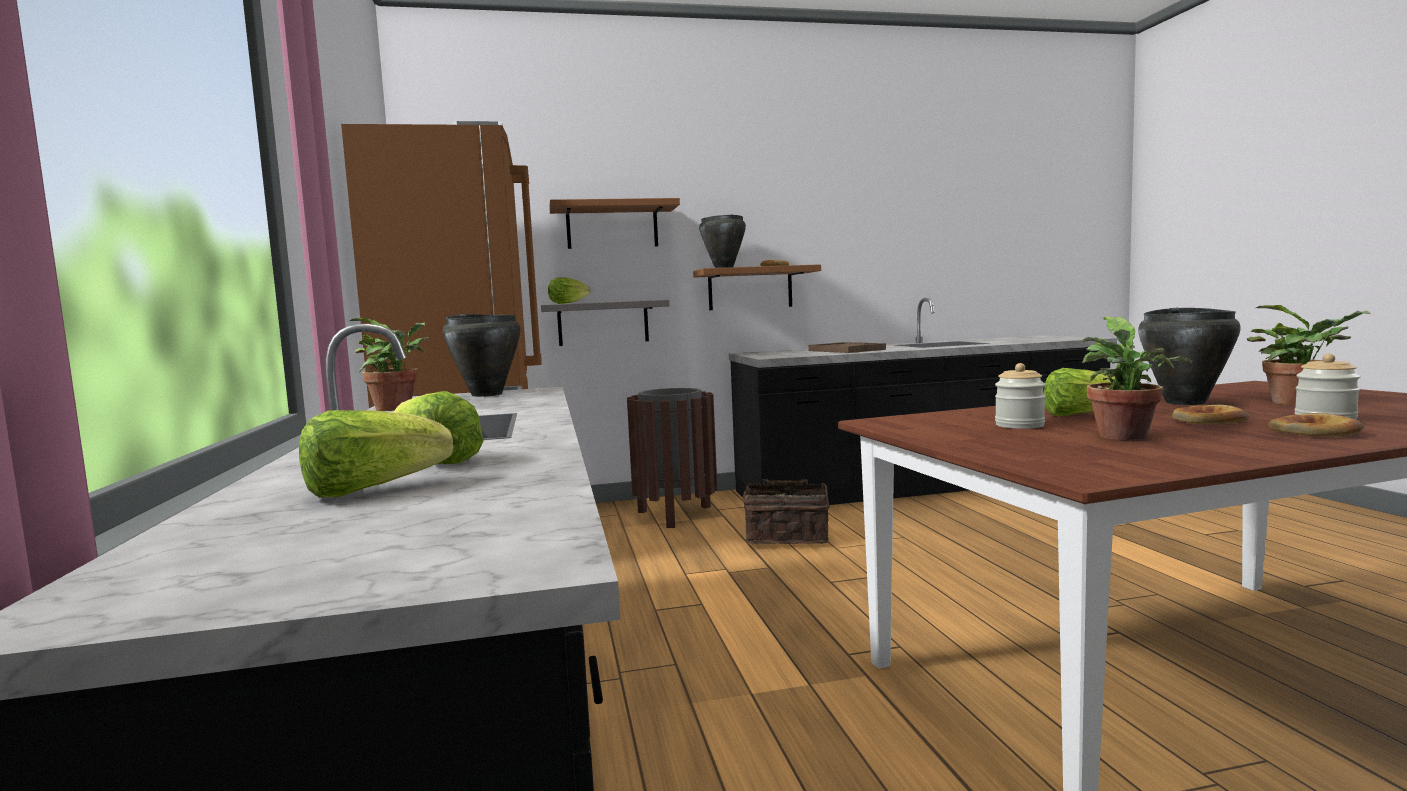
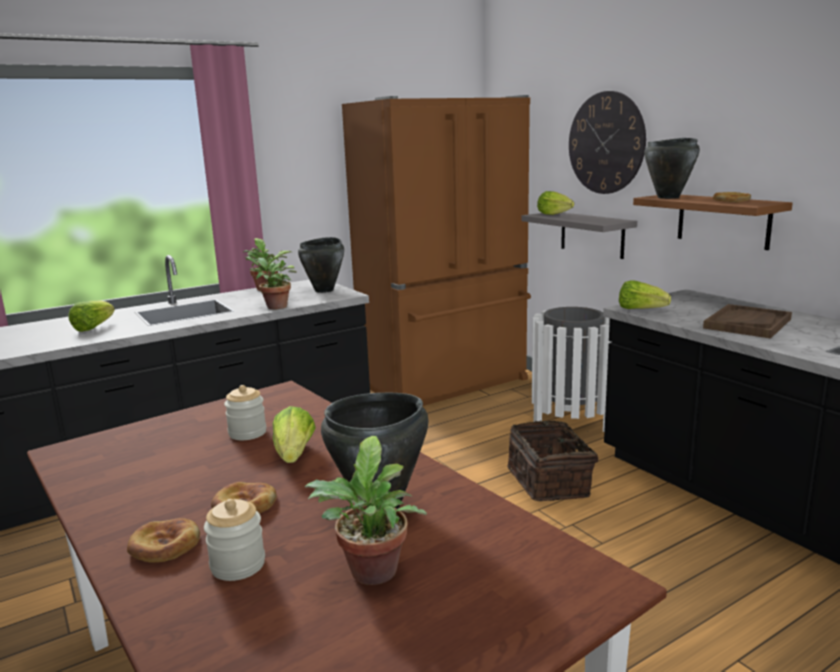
camera: 70 degrees right, 10 degrees up
(372, 490) = (42, 332): lettuce -> lettuce (640, 309)
(612, 226) = (606, 143): brown shelf -> wall clock
(676, 515) = (570, 424): brown trash can -> white trash can
(1125, 437) = (177, 466): potted plant -> potted plant (274, 307)

